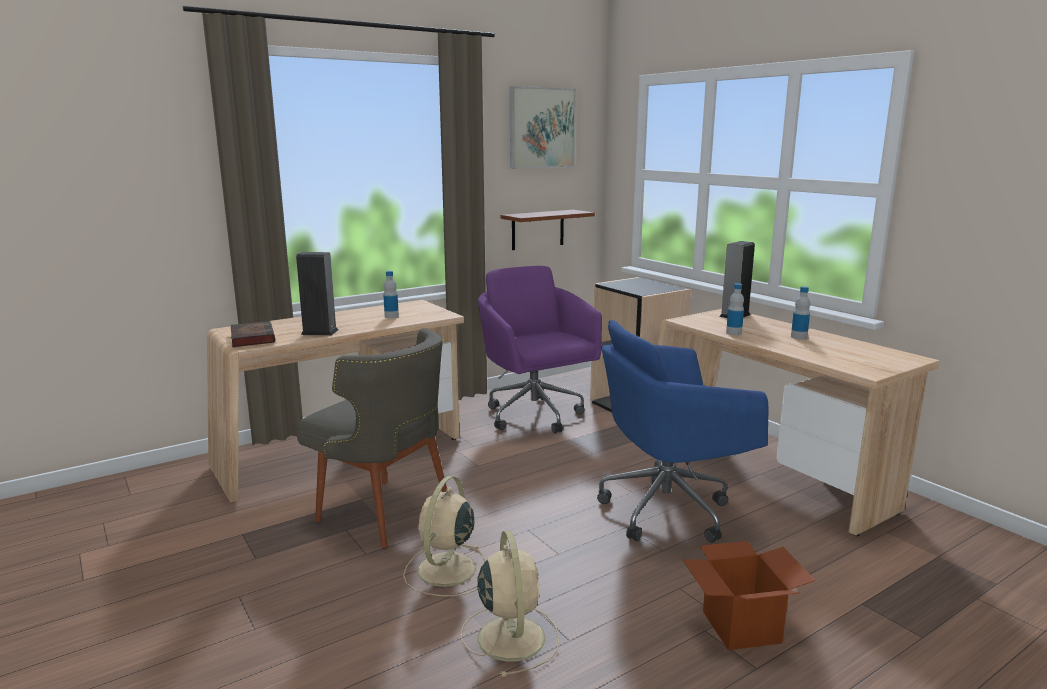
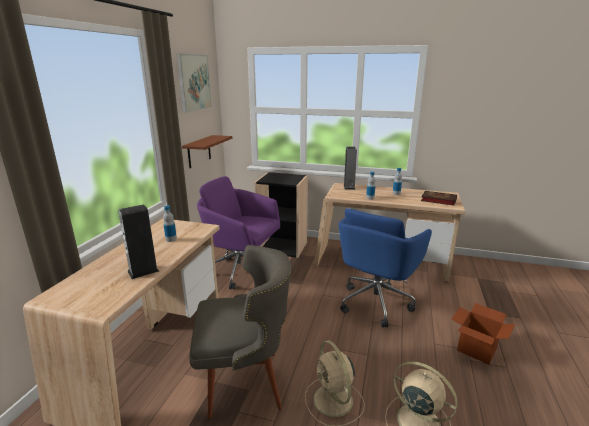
camera: 40 degrees left, 5 degrees up
(252, 338) = (92, 298): book -> book (437, 200)

